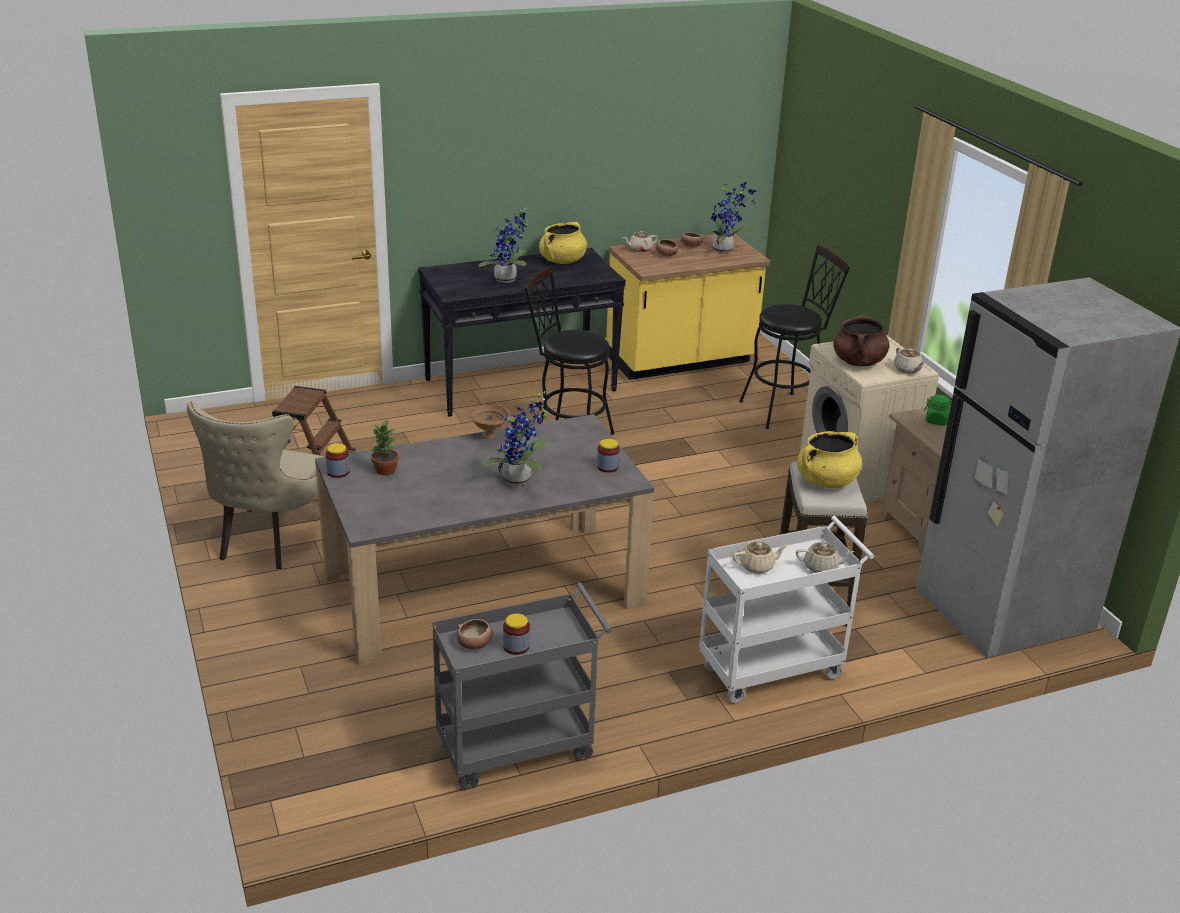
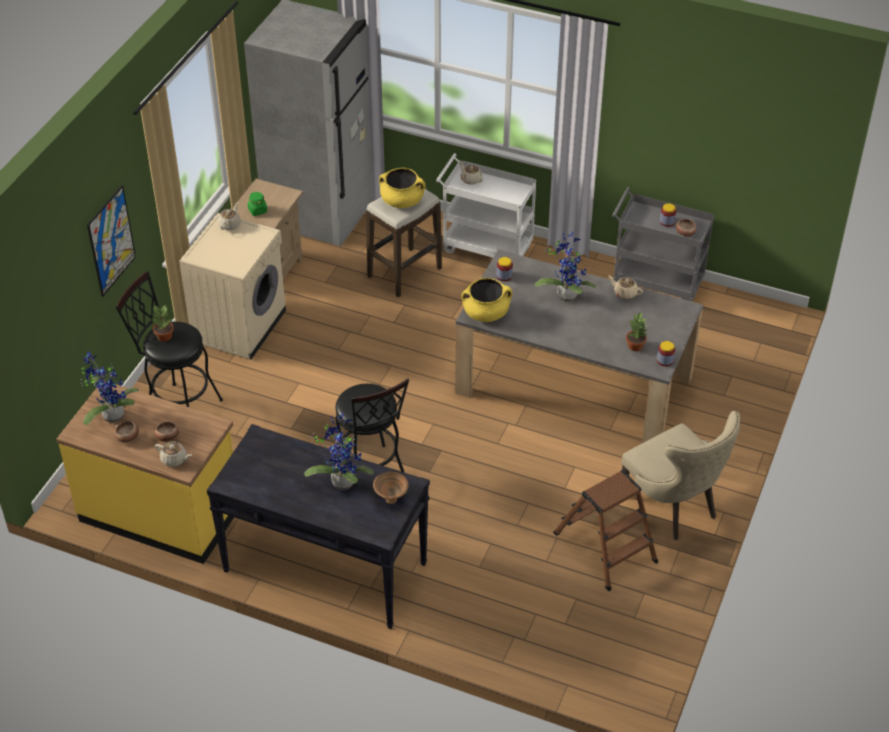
camera: 135 degrees left, 15 degrees up
(268, 541) = (673, 506): beige chair -> beige chair turned 90 degrees clockwise
(489, 436) = (543, 338): brown bowl -> brown bowl (390, 498)
(562, 261) = (261, 482): yellow cooking pot -> yellow cooking pot (486, 313)
(757, 566) = (500, 196): beige teapot -> beige teapot (624, 293)
(798, 310) = (164, 336): none -> potted plant
(858, 362) = (246, 246): brown cooking pot -> none
(877, 222) = (111, 241): none -> picture

